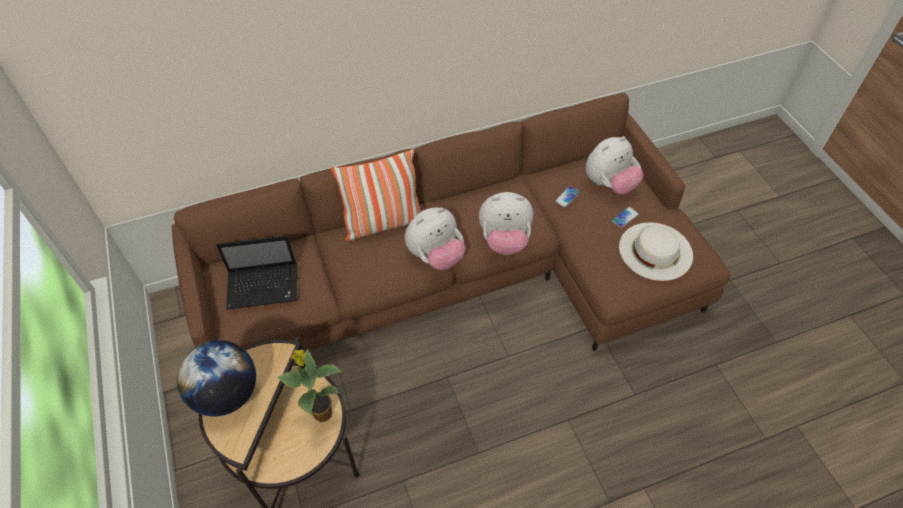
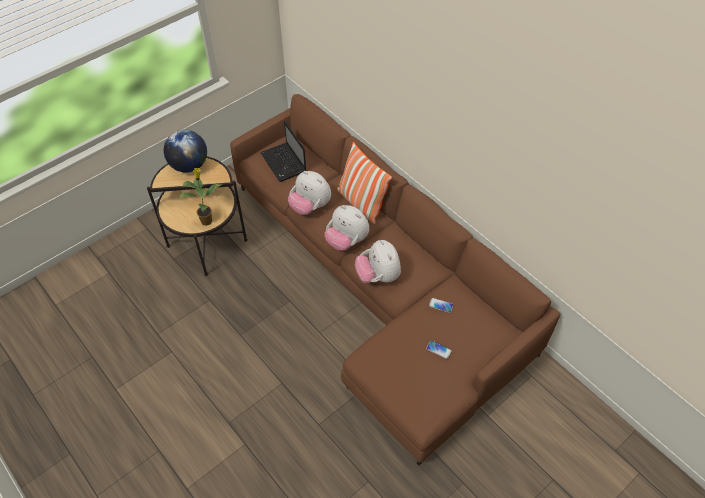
camera: 70 degrees right, 0 degrees up
(609, 184) = (470, 332): plush toy -> plush toy (310, 206)
(655, 251) = (413, 378): white hat -> none

